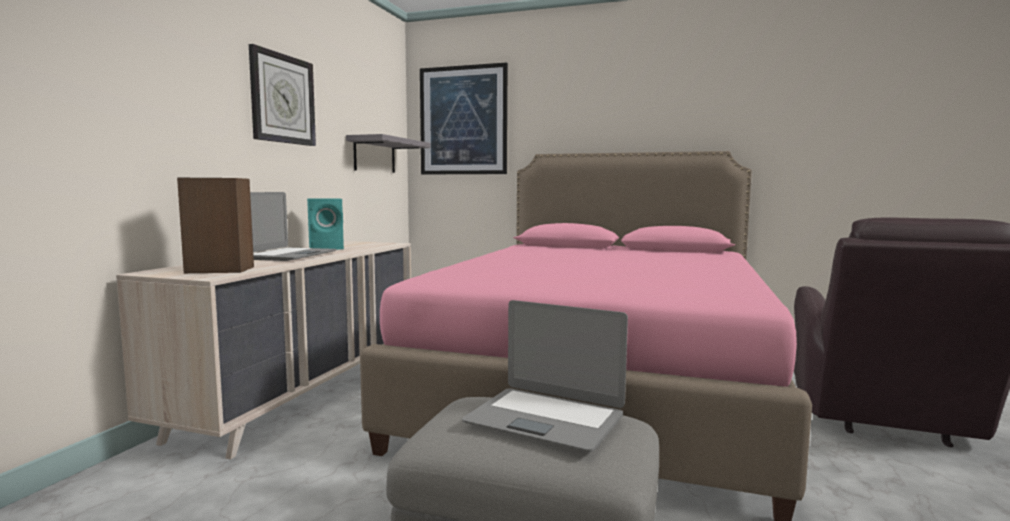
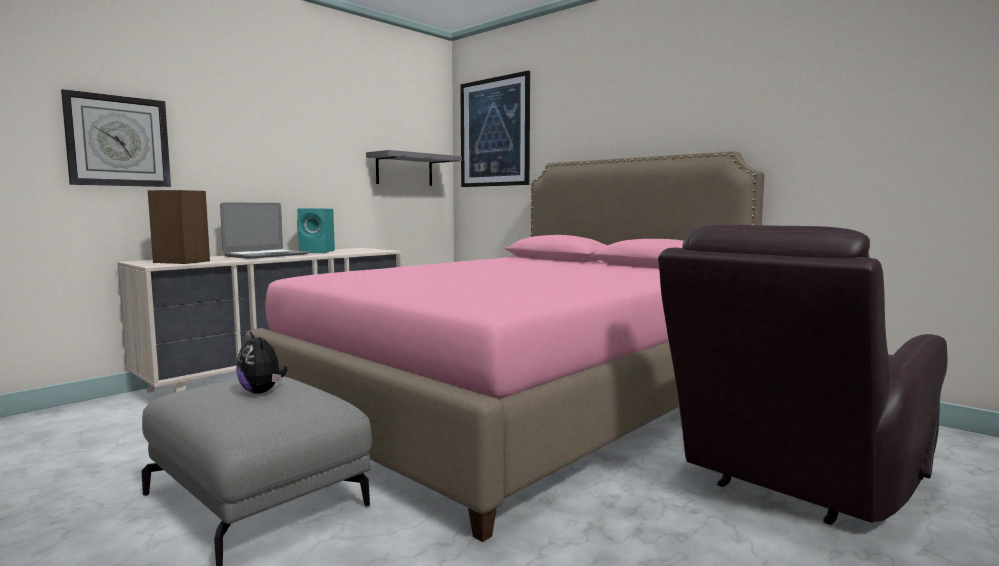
camera: 25 degrees right, 0 degrees up
(282, 99) = (288, 124): wall clock -> wall clock (118, 141)
(545, 419) = (262, 392): laptop -> plush toy

